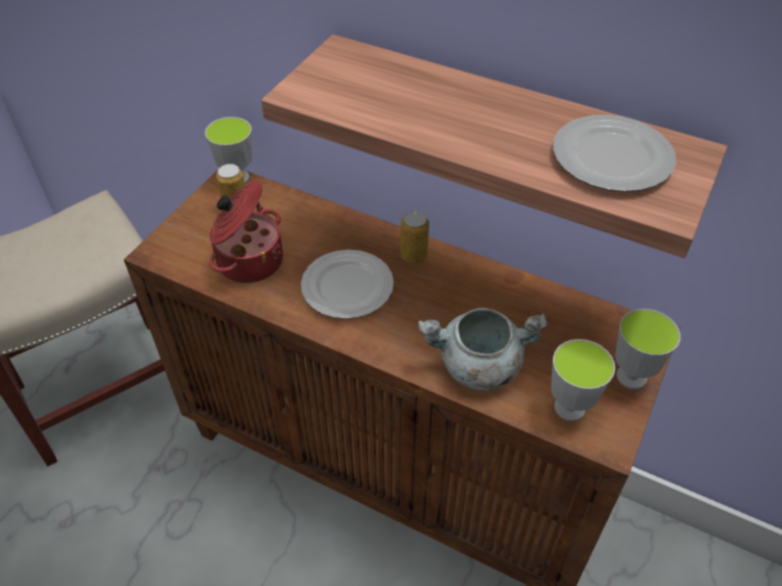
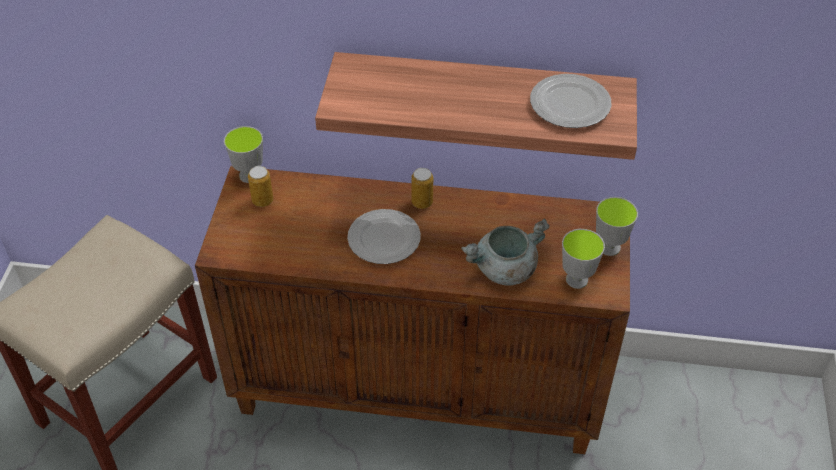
camera: 20 degrees left, 0 degrees up
(248, 260) = (296, 239): cooking pot -> none

